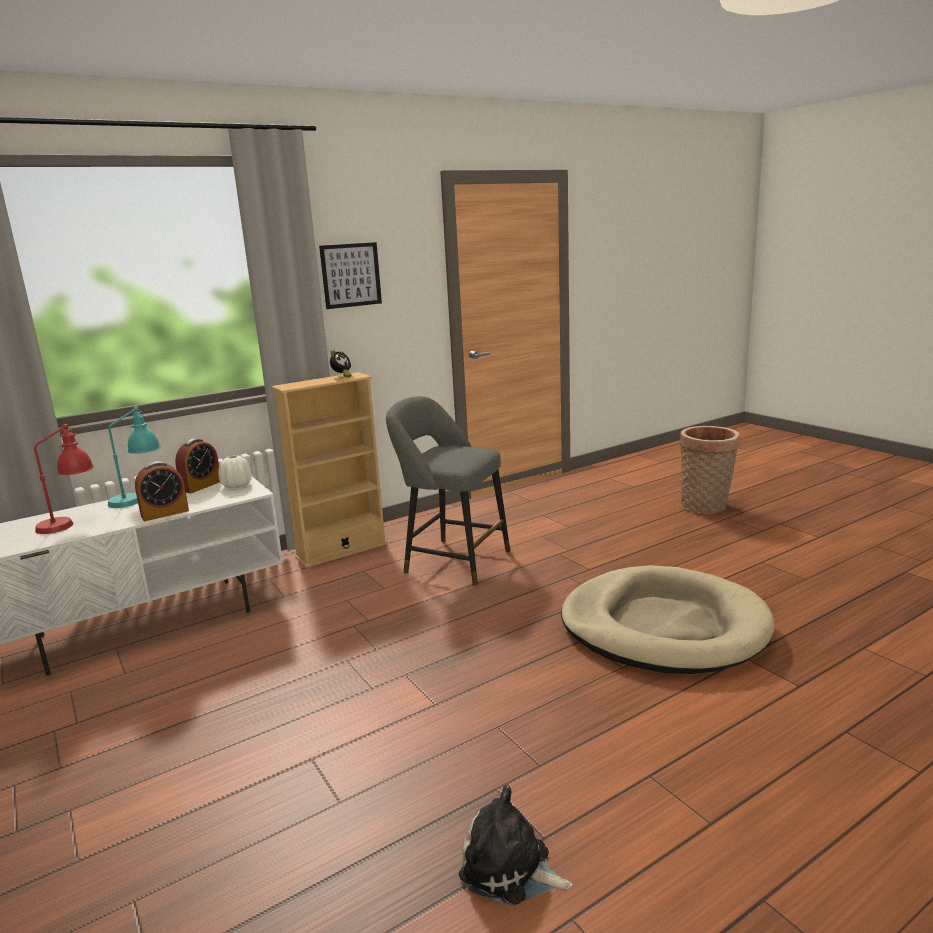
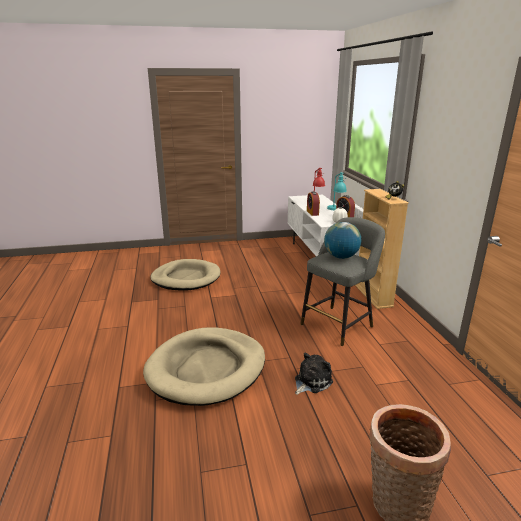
camera: 110 degrees right, 5 degrees up
(340, 792) = (186, 278): none -> beige dog bed
(351, 275) = (440, 138): picture -> none
(446, 454) = (341, 257): none -> globe
(510, 869) = (129, 295): plush toy -> plush toy (311, 381)

